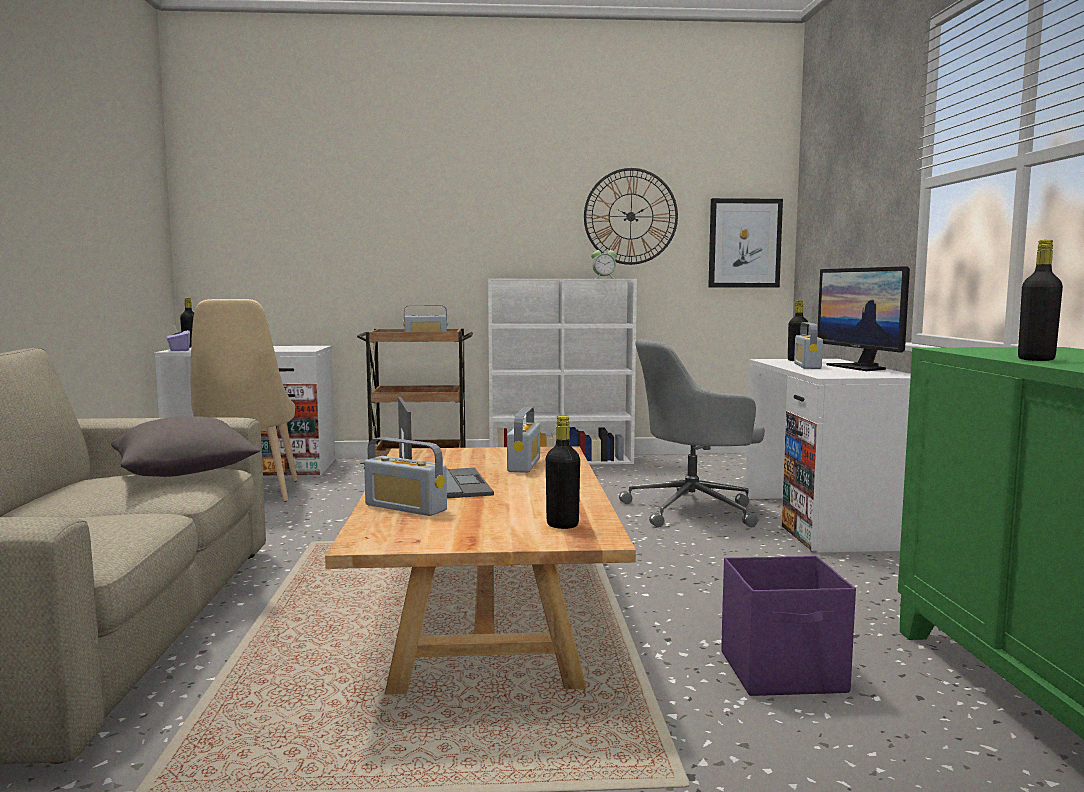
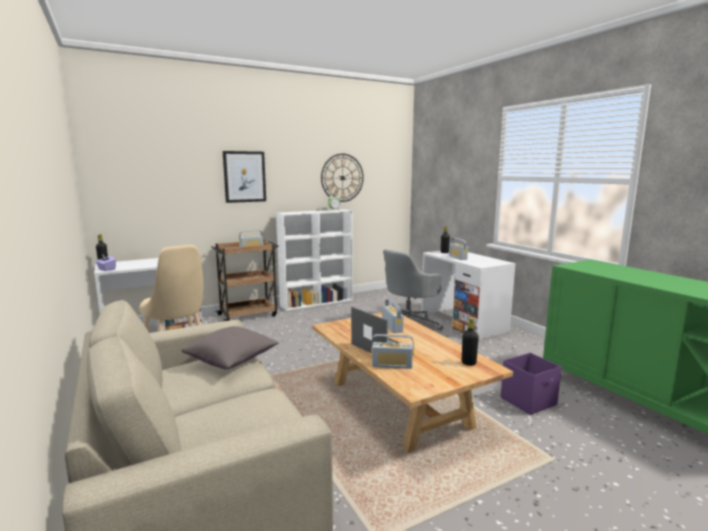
camera: 25 degrees left, 5 degrees up
(744, 243) = (391, 189): picture -> picture (244, 176)
(860, 367) = (478, 257): monitor -> none
(1036, 359) = (616, 276): black bottle -> none

